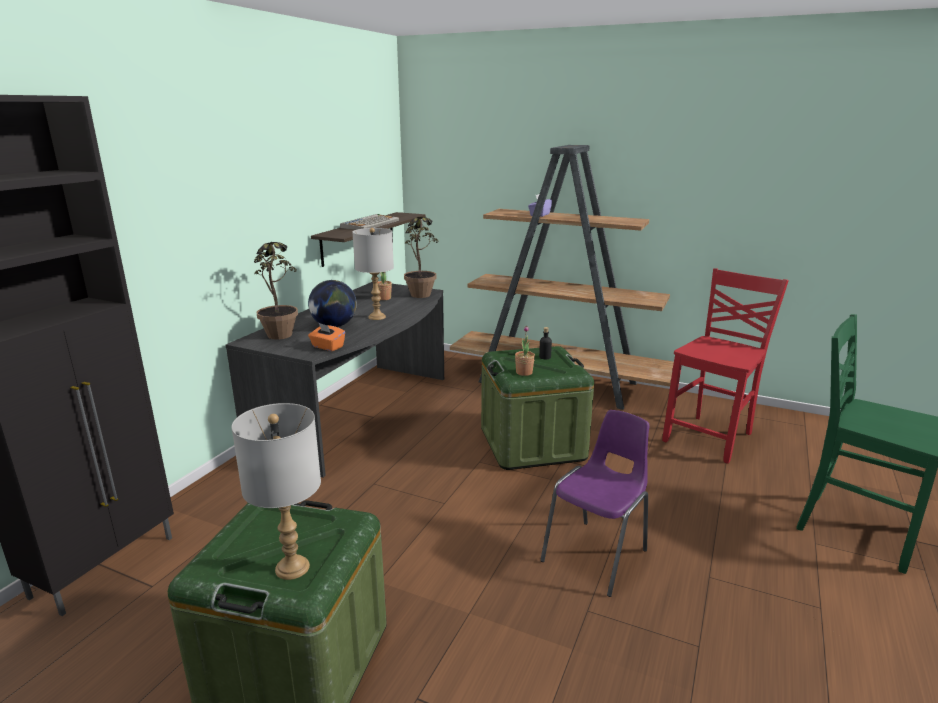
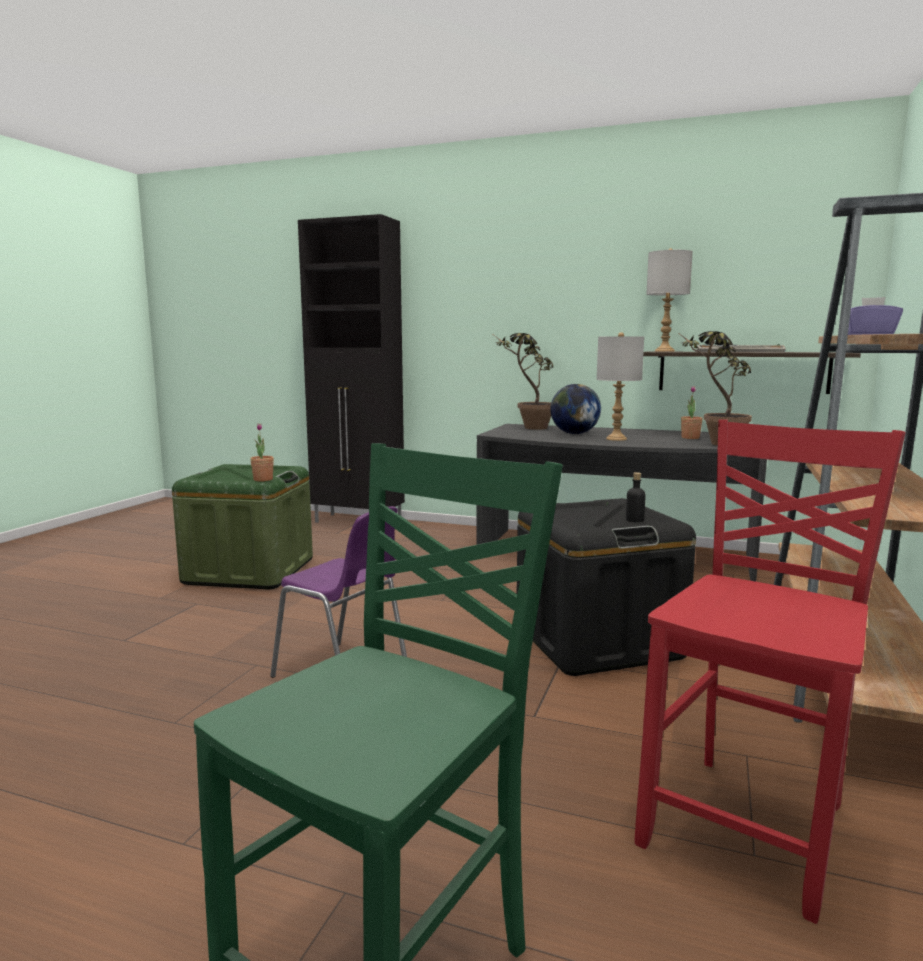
camera: 85 degrees right, 10 degrees down
(291, 568) = (219, 477): grey table lamp -> grey table lamp (664, 351)
(327, 347) = (513, 435): orange tissue box -> none
(524, 372) = (566, 512): potted plant -> potted plant (263, 479)
(532, 444) = (597, 641): green storage box -> black storage box
(710, 437) = (749, 825): red chair -> red chair turned 90 degrees counterclockwise

